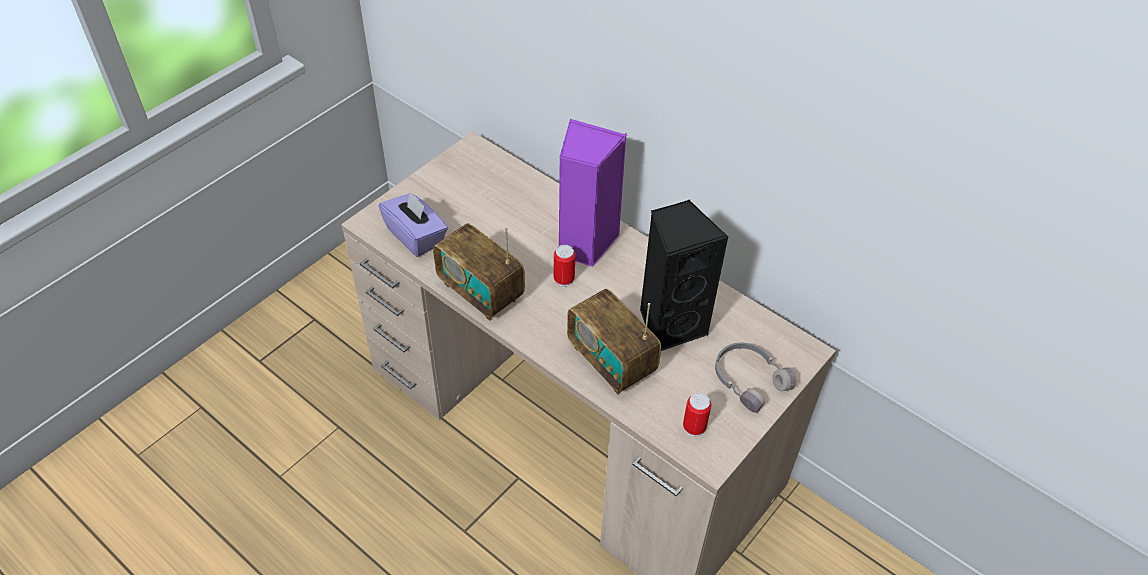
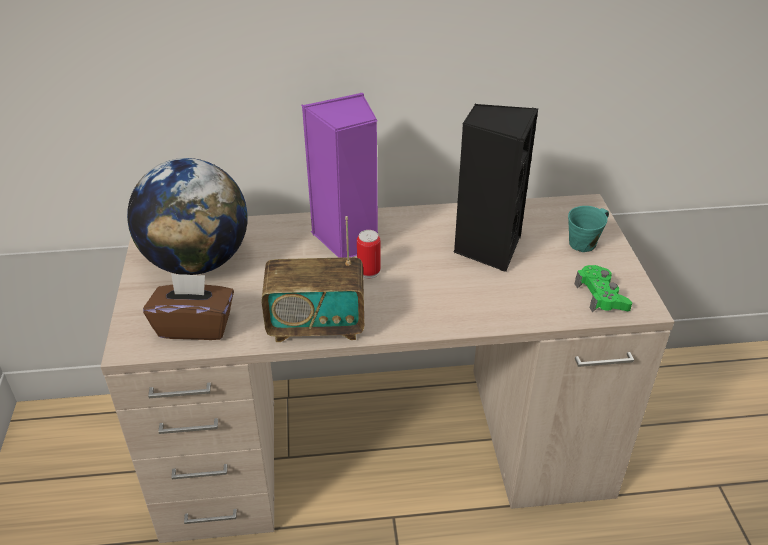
camera: 45 degrees left, 10 degrees down
(416, 236) = (195, 326): purple tissue box -> brown tissue box
(472, 190) = (197, 262): none -> globe
(611, 361) = (486, 298): radio -> none
(694, 427) = (601, 296): can -> green game controller
(749, 379) = (584, 244): grey headphones -> turquoise mug

